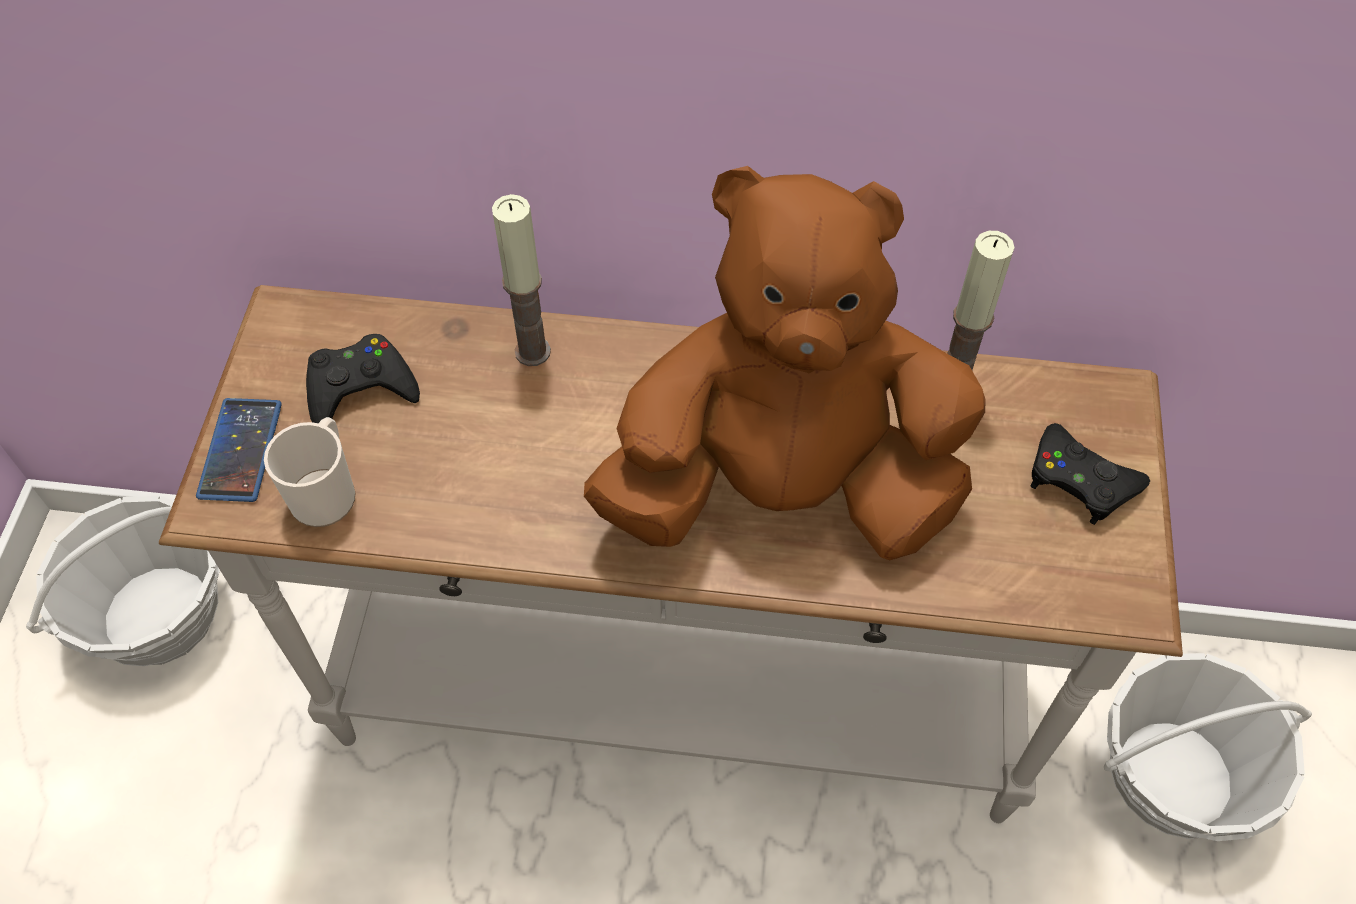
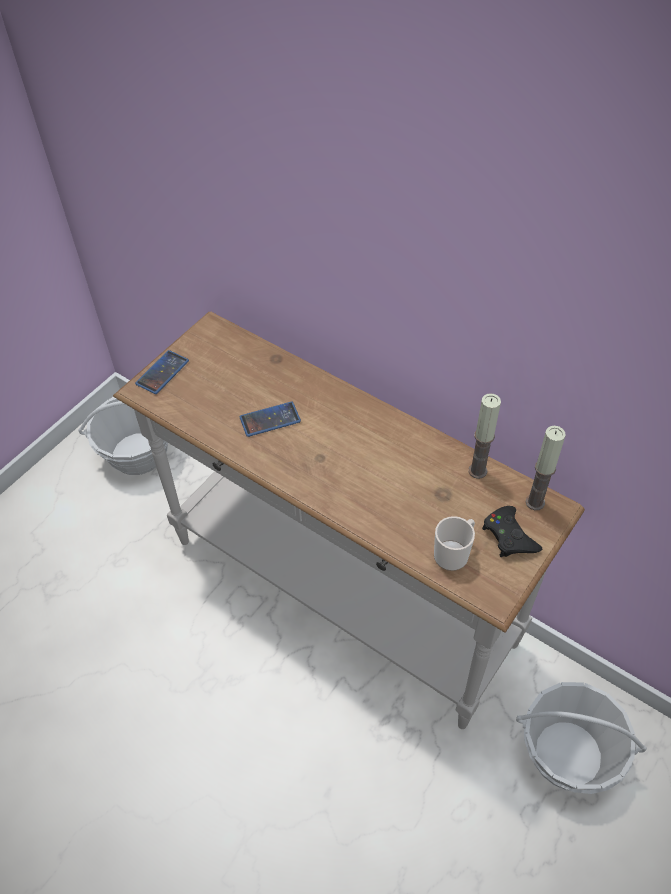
camera: 30 degrees right, 5 degrees down
(326, 492) = (184, 402): mug -> mug (453, 553)
(360, 388) = (223, 367): black game controller -> none
(522, 453) = (270, 420): none -> phone
(533, 351) = (301, 381): candle -> candle (535, 502)
(783, 488) = (369, 481): brown plush toy -> none

